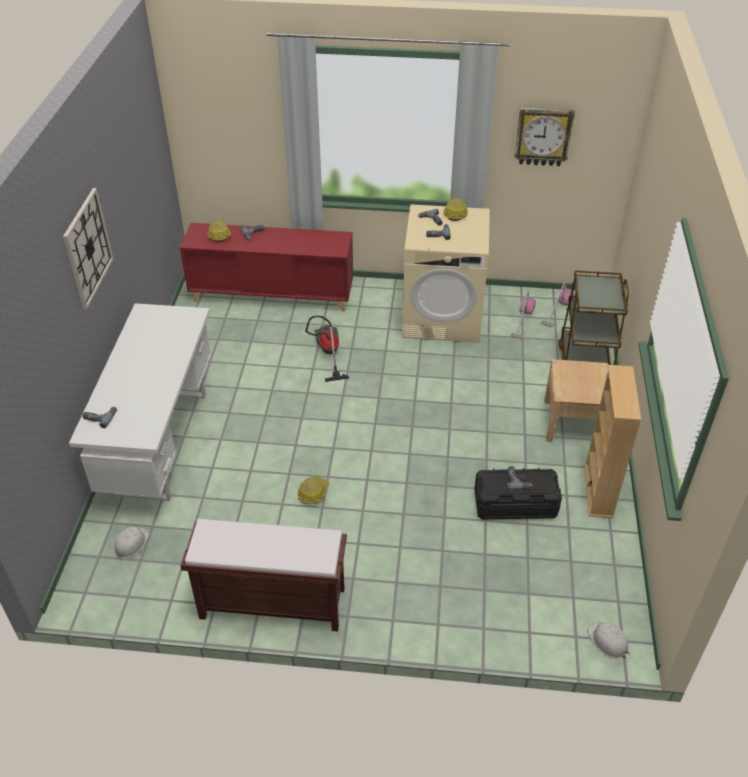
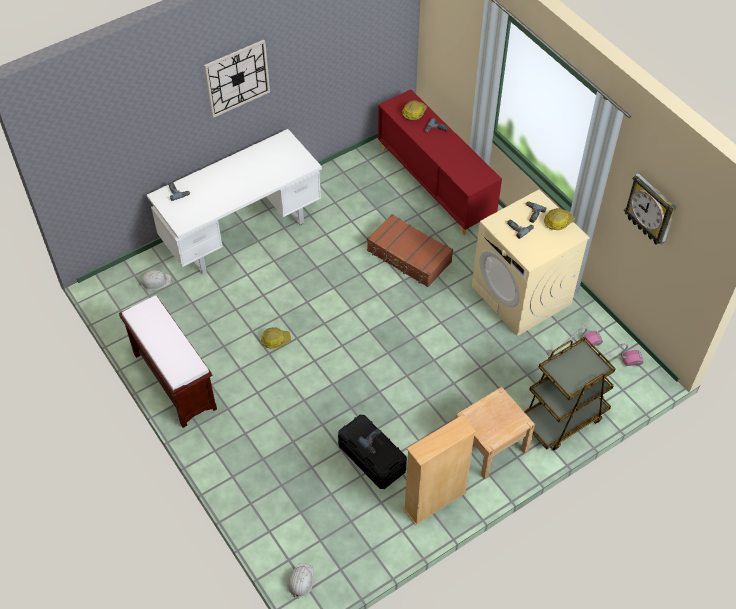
camera: 50 degrees right, 10 degrees up
(327, 353) = (409, 257): vacuum cleaner -> brown suitcase

